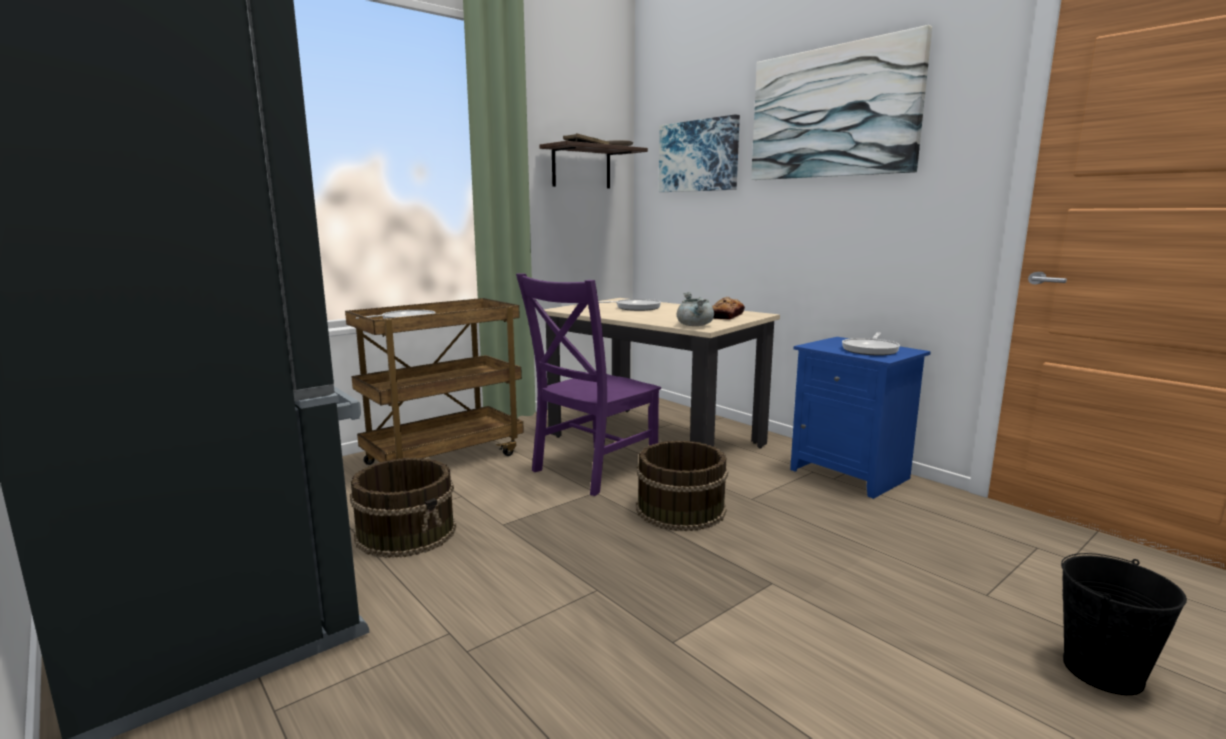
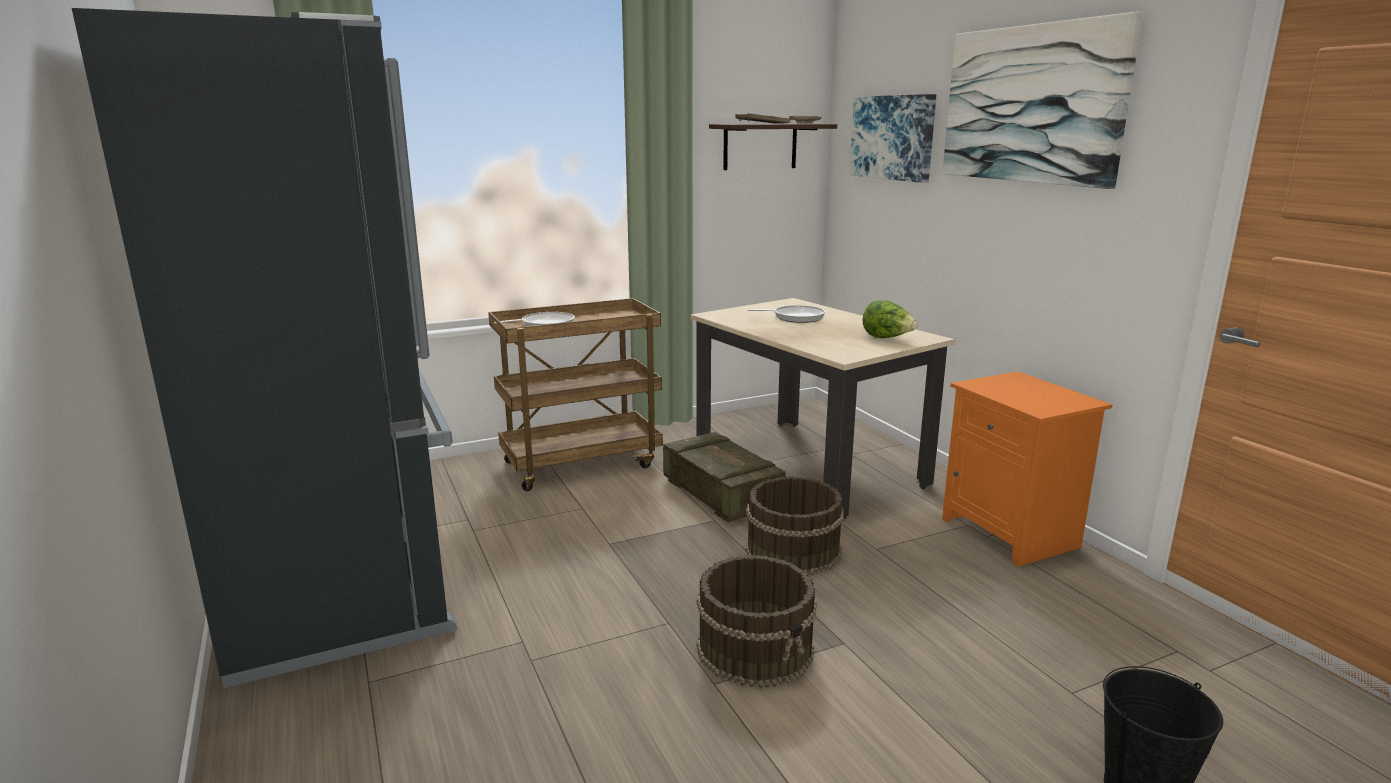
camera: 15 degrees right, 5 degrees up
(407, 532) = (520, 540): brown bucket -> brown bucket (756, 648)
(591, 470) = (721, 494): purple chair -> crate
(695, 325) = (836, 352): grey cooking pot -> none
(726, 316) = (887, 338): bread -> lettuce
(851, 474) = (1012, 533): blue nightstand -> orange nightstand
(870, 349) = (1038, 396): frying pan -> none

